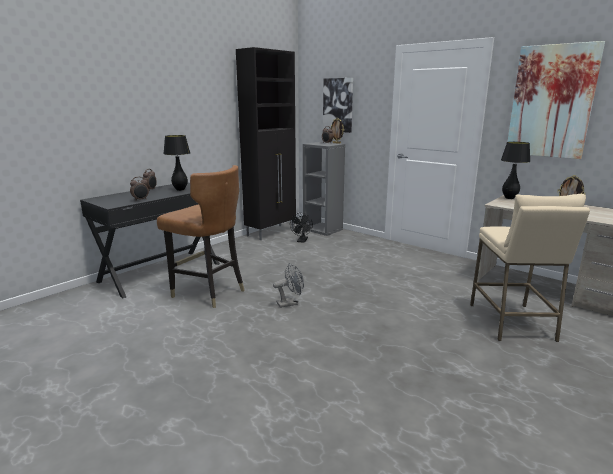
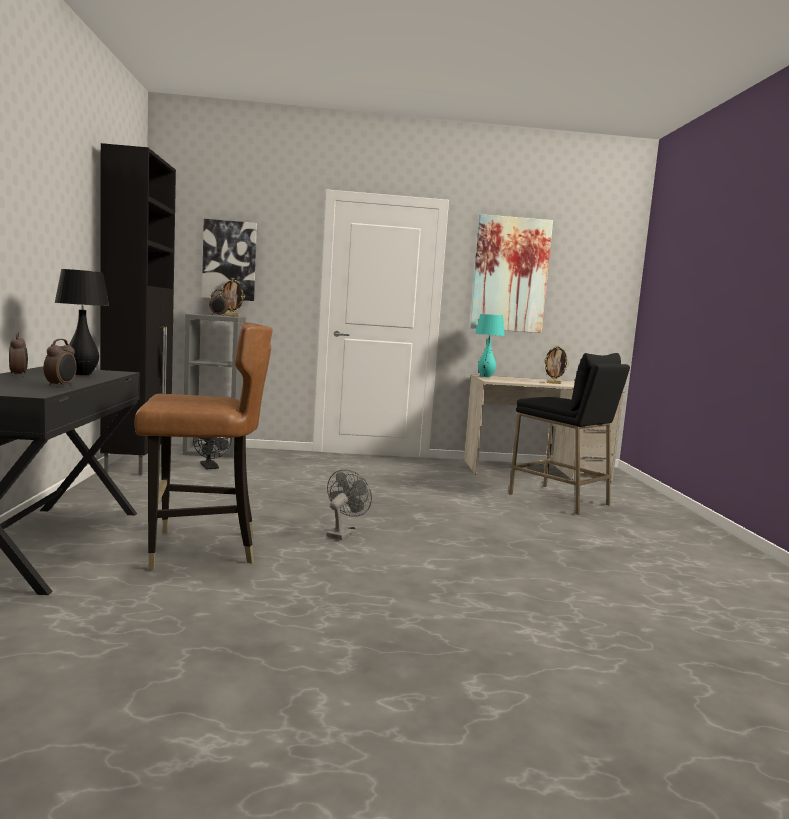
camera: 45 degrees left, 10 degrees down
(509, 198) = (485, 376): black table lamp -> turquoise table lamp
(512, 322) = (559, 499): beige stool -> black stool

